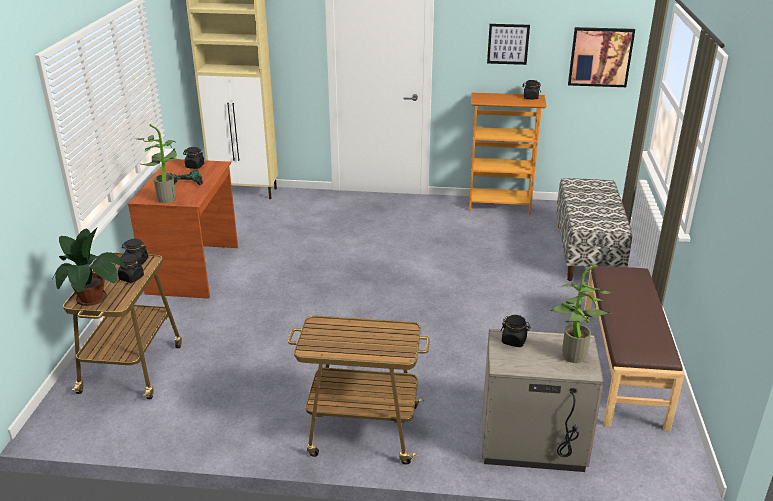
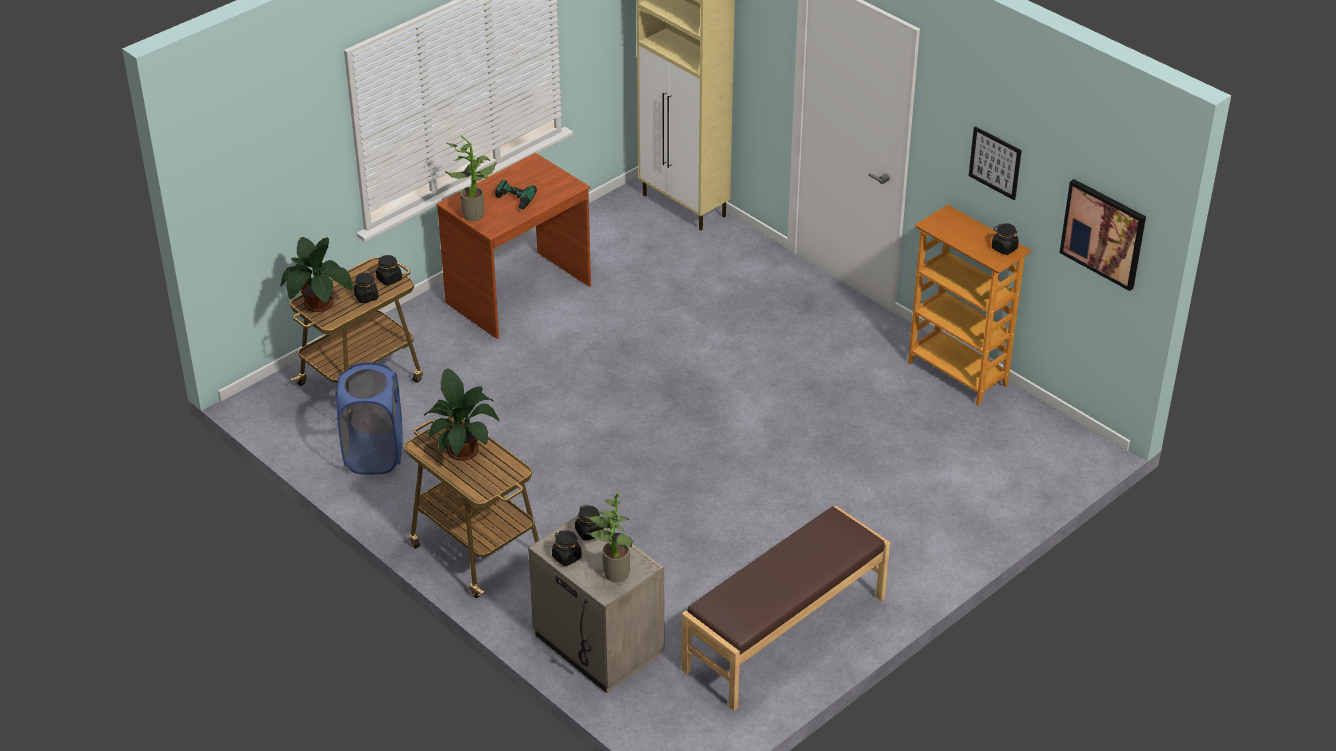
camera: 40 degrees right, 10 degrees up
(194, 166) = (547, 177): black jar -> black jar (566, 557)
(200, 409) = (374, 454): none -> blue laundry basket
(344, 334) = (463, 447): none -> potted plant
(587, 253) = (961, 493): bench -> none

